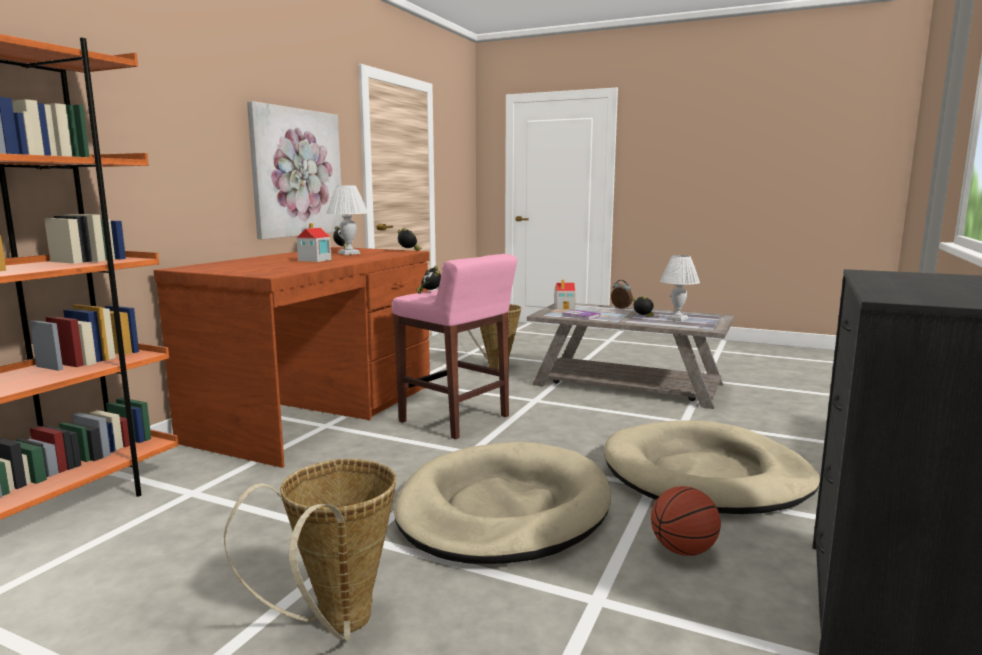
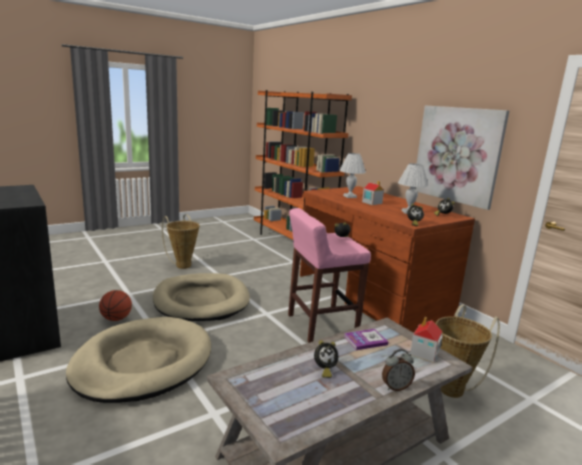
camera: 120 degrees right, 5 degrees up
(678, 319) = (297, 390): white table lamp -> white table lamp (349, 196)

